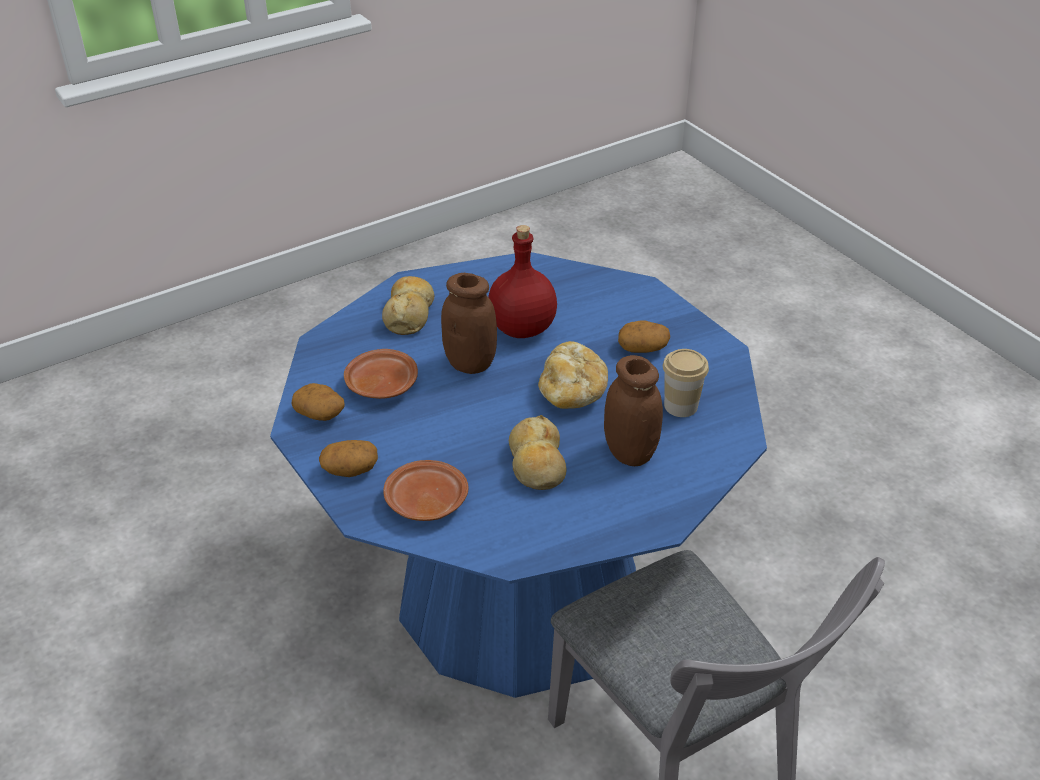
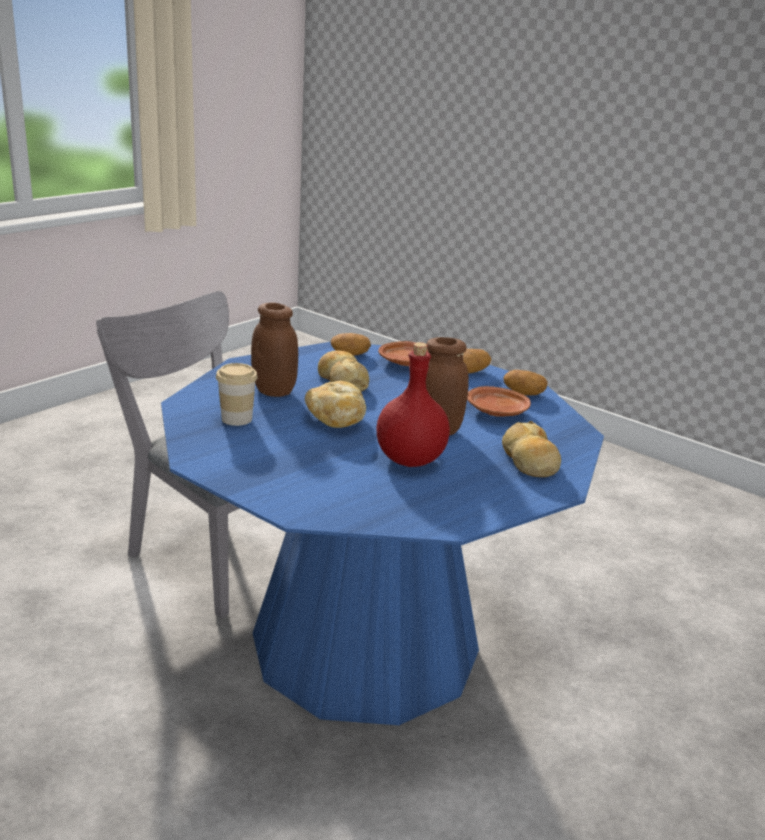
camera: 160 degrees right, 15 degrees down
(643, 347) = (281, 456): potato -> potato (350, 354)

